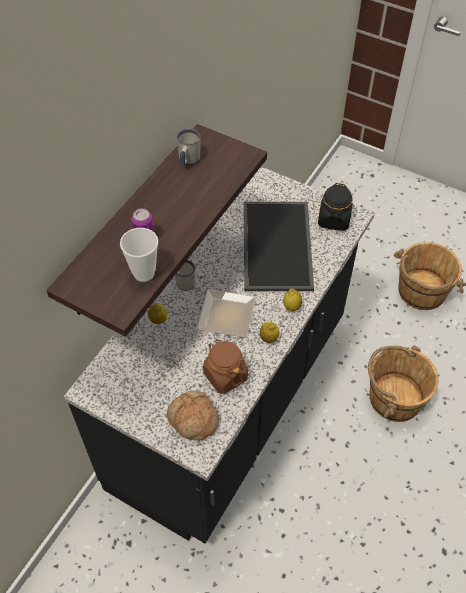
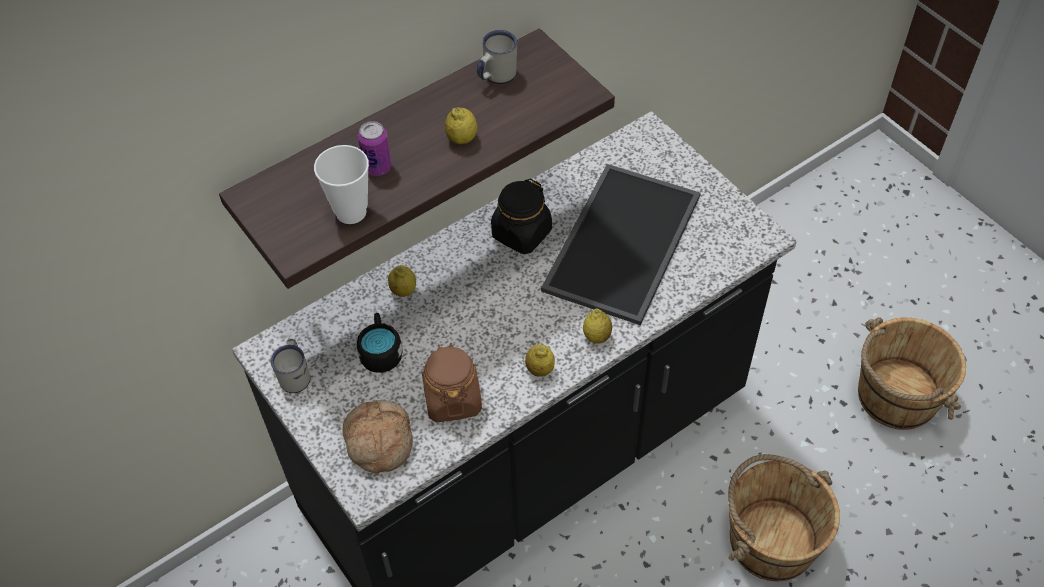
camera: 25 degrees right, 0 degrees up
(164, 362) = (381, 351): none -> black mug
(184, 280) = (466, 248): white mug -> white mug (296, 375)
(189, 205) = (462, 139): none -> lemon
(225, 313) = (497, 313): plate -> none
(334, 220) = (727, 232): black jar -> black jar (521, 233)

